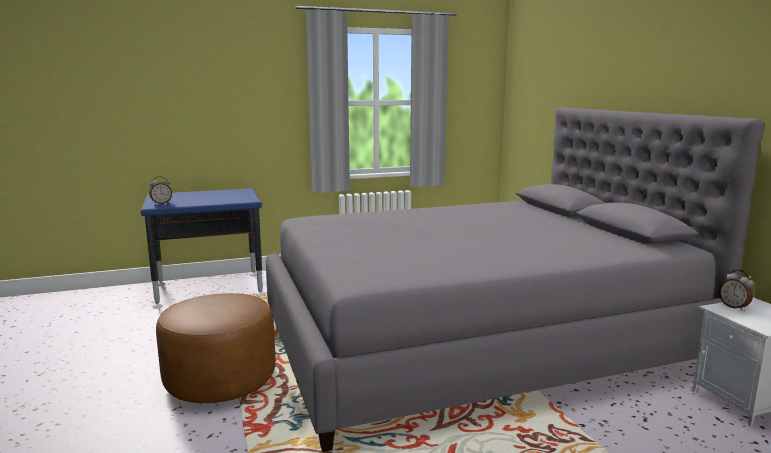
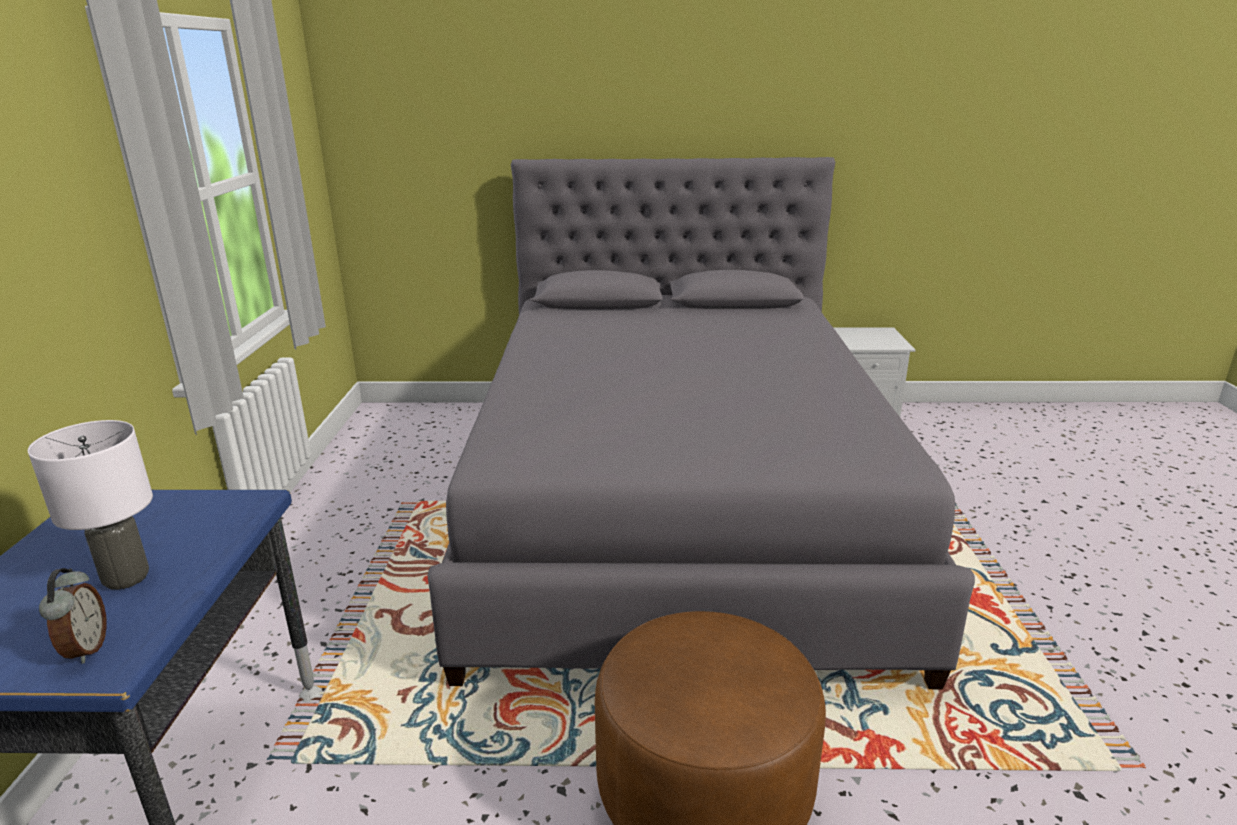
camera: 70 degrees left, 10 degrees up
(197, 199) = (129, 579): none -> white table lamp
(734, 307) = (850, 339): alarm clock -> none

